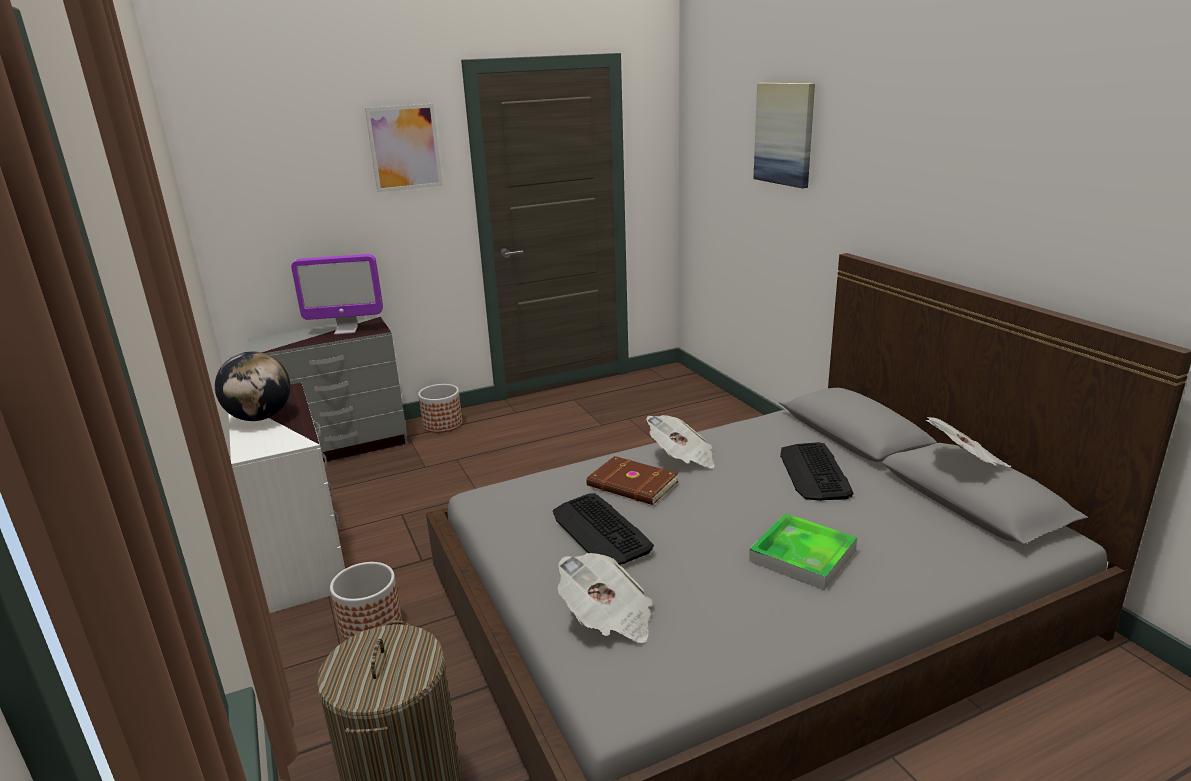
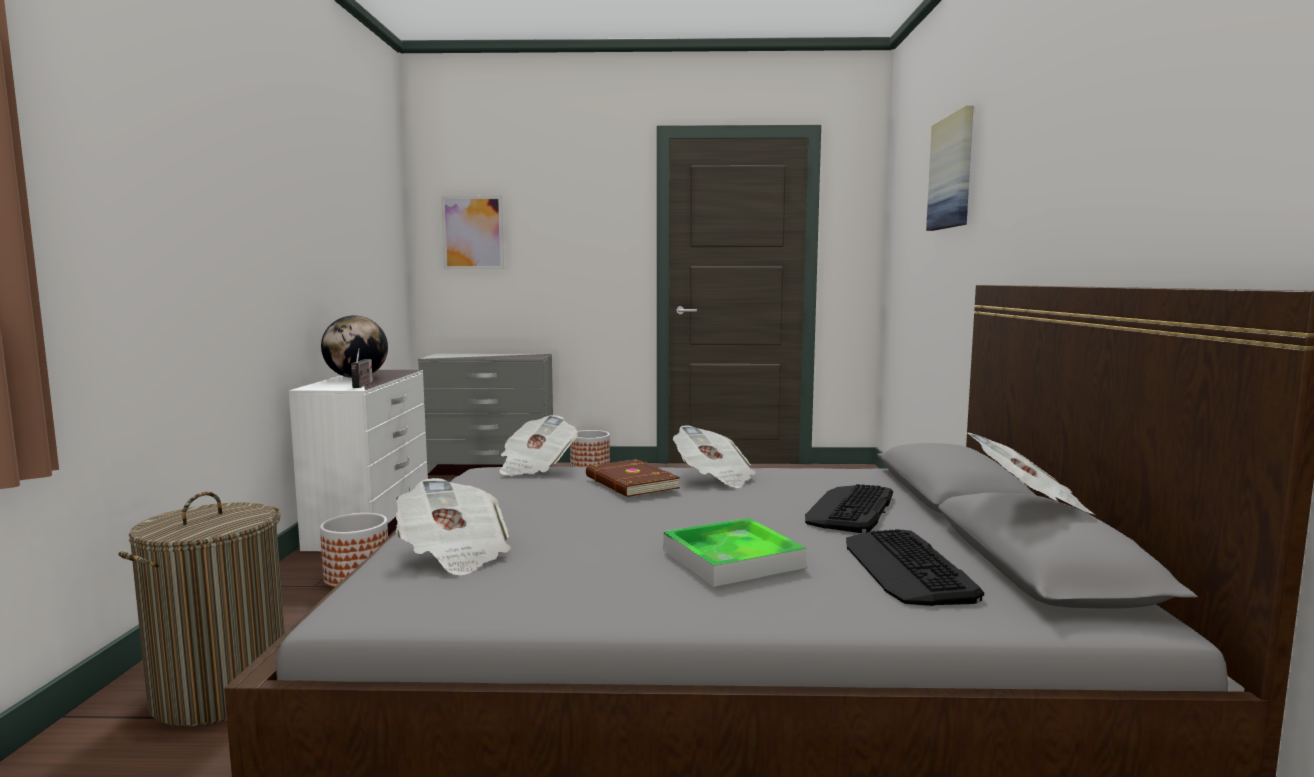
camera: 25 degrees right, 15 degrees down
(298, 433) = (362, 385): none -> radio
(346, 330) = (510, 356): monitor -> none
(404, 148) = (594, 201): picture -> picture (473, 232)
(527, 483) = (535, 467): none -> newspaper
(600, 530) = (547, 502): keyboard -> keyboard (907, 568)

